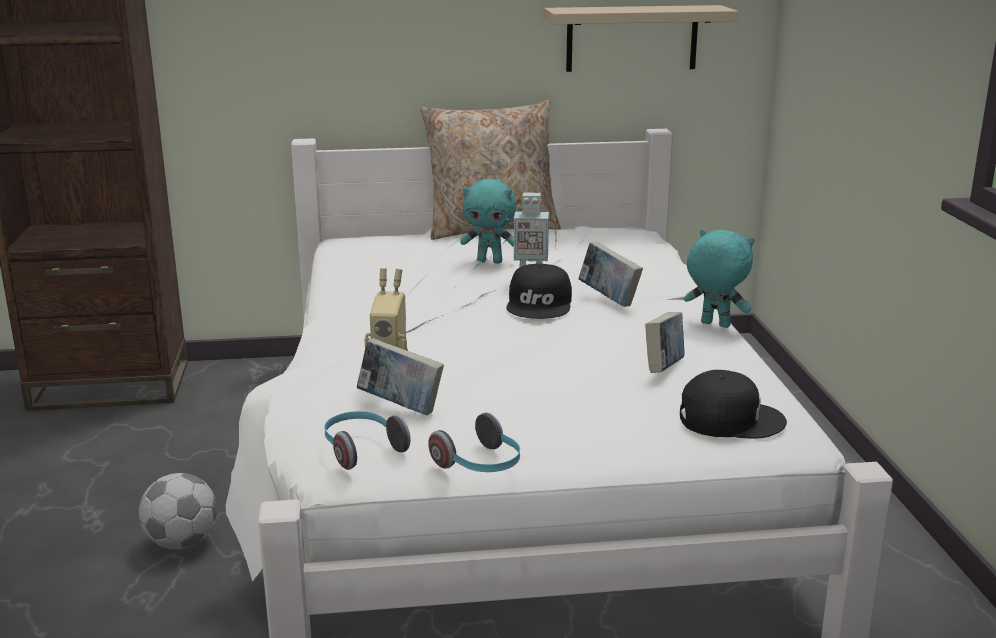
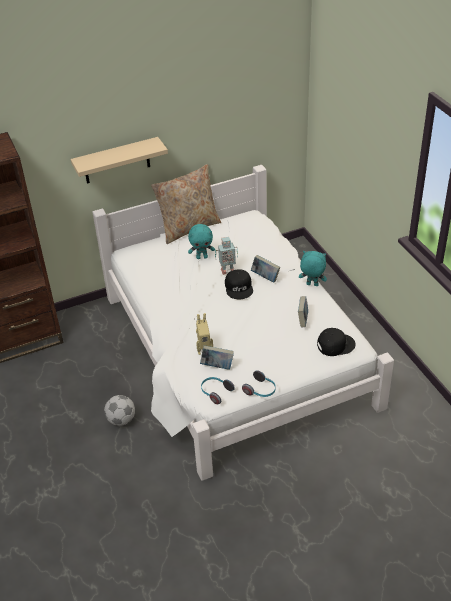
camera: 15 degrees left, 20 degrees up
(632, 38) = (242, 129): beige shelf -> beige shelf (116, 161)

